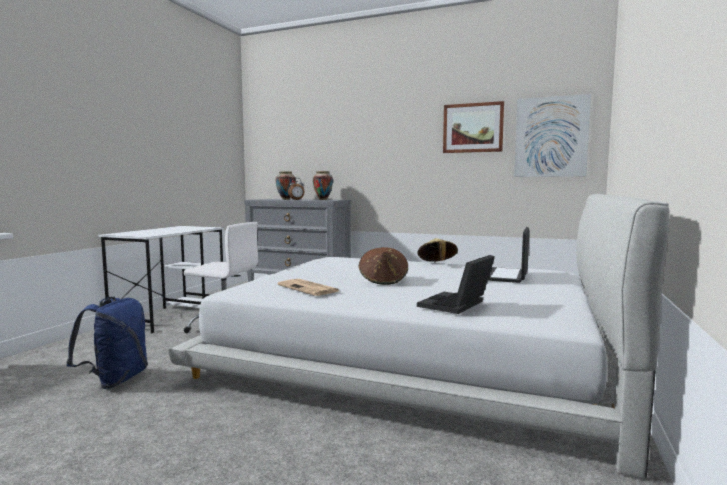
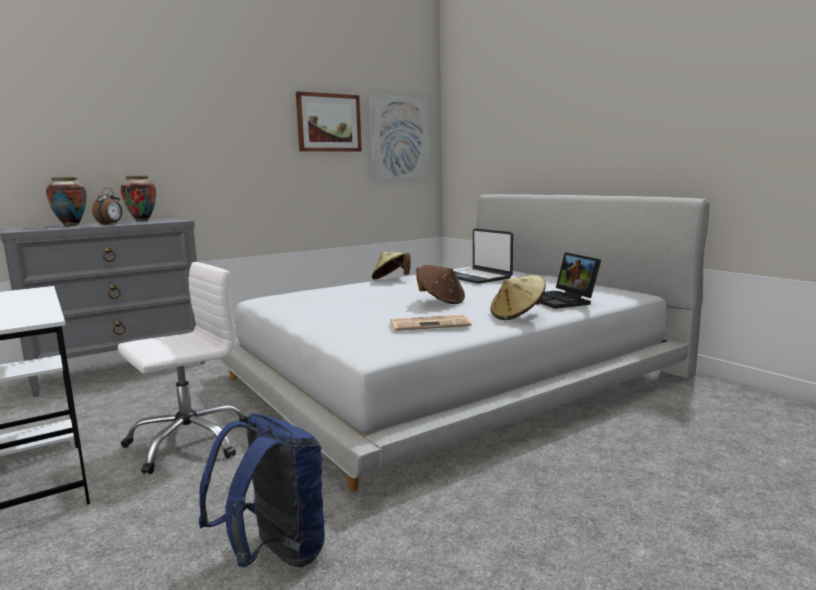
camera: 55 degrees left, 5 degrees up
(375, 302) = (517, 315): none -> beige hat

